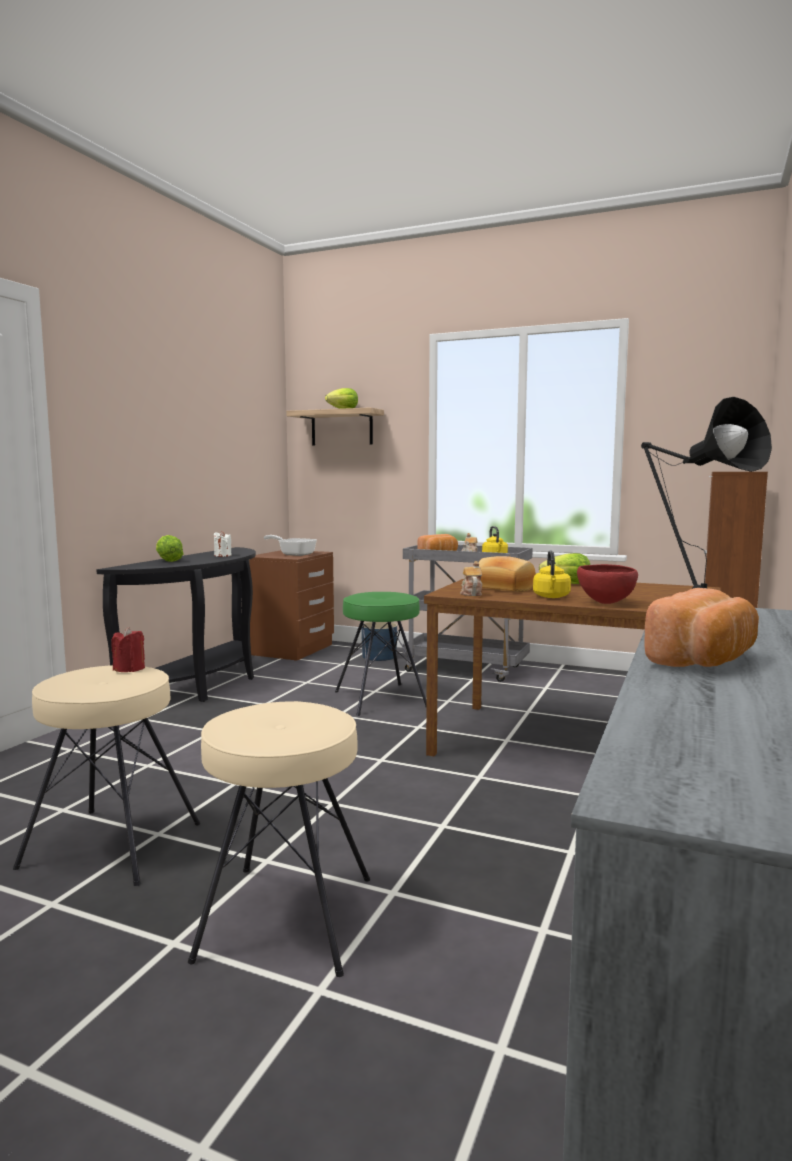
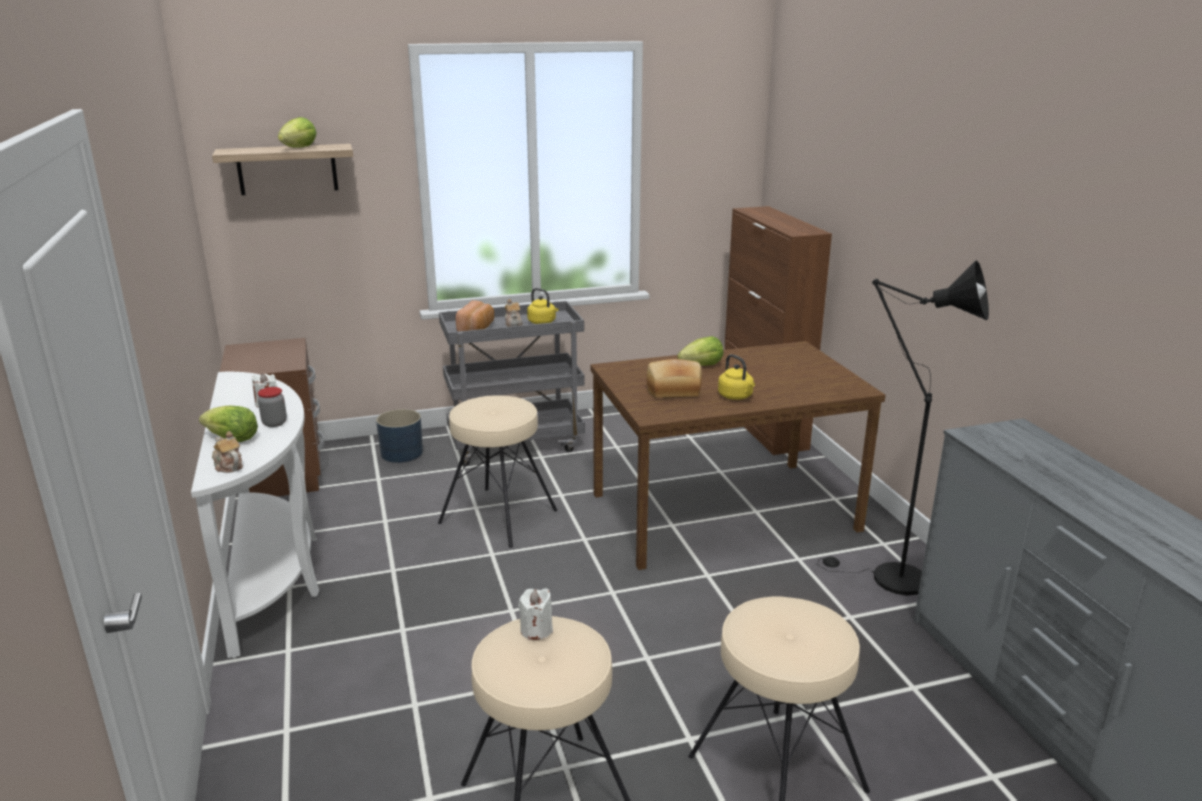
camera: 40 degrees left, 15 degrees up
(129, 669) = (536, 630): red candle -> white candle
(203, 686) = (274, 573): black console table -> white console table
(204, 560) = (274, 423): none -> jar
(294, 554) = (272, 356): frying pan -> none
(381, 699) = (498, 516): green stool -> beige stool
(471, 593) = (670, 410): teapot -> teapot (228, 466)
(605, 603) = (789, 397): red bowl -> none
(704, 660) = (1111, 511): bread -> none

